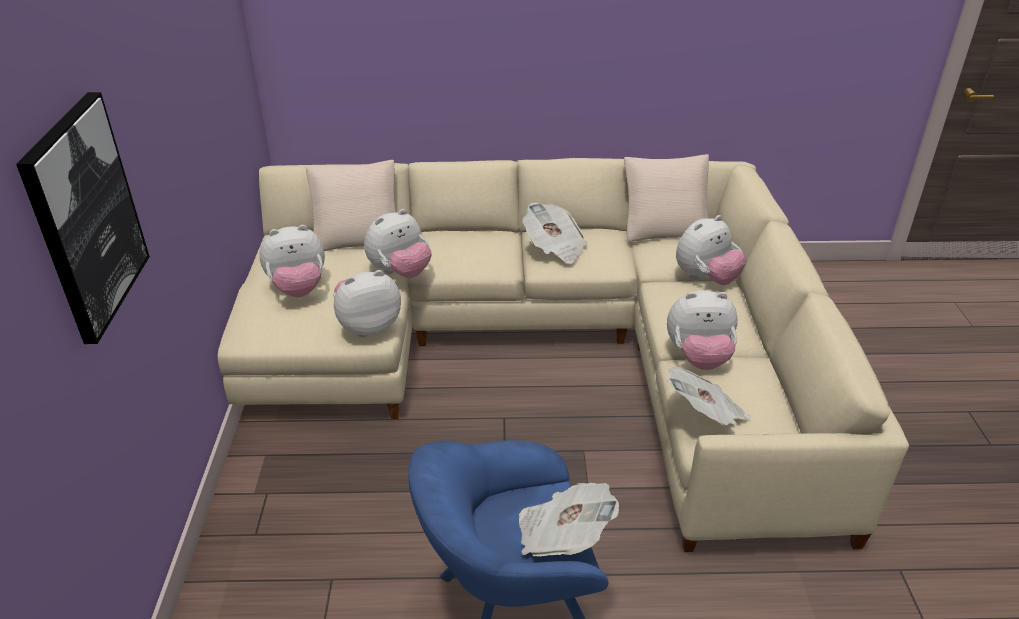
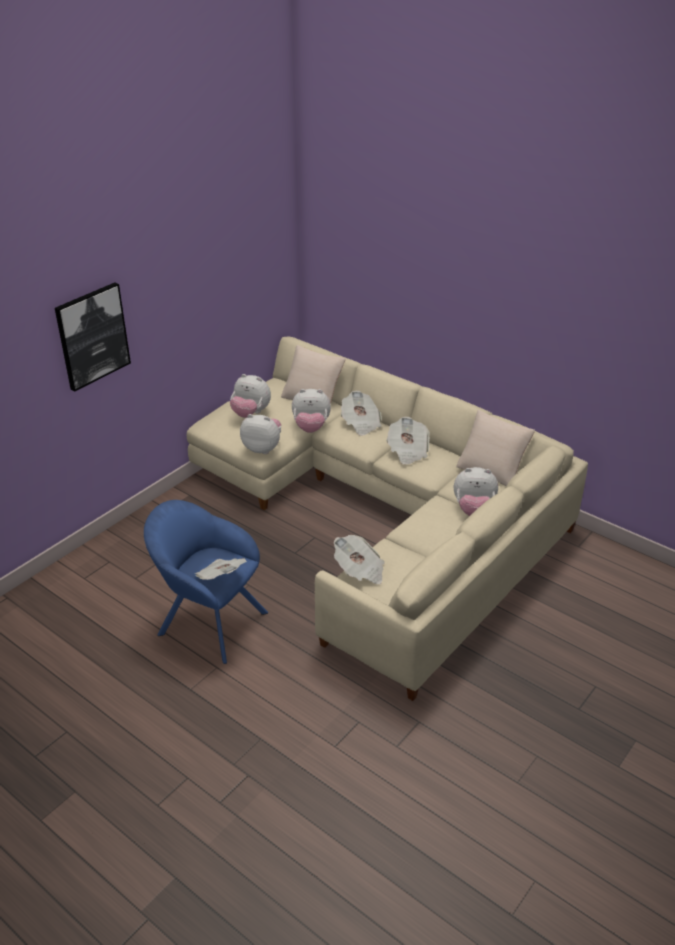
camera: 40 degrees right, 0 degrees up
(458, 240) = (361, 423): none -> newspaper
(698, 358) = (403, 546): plush toy -> none

